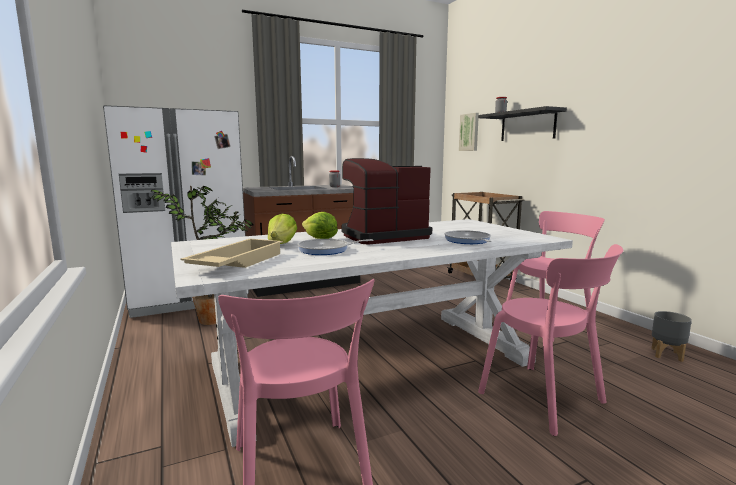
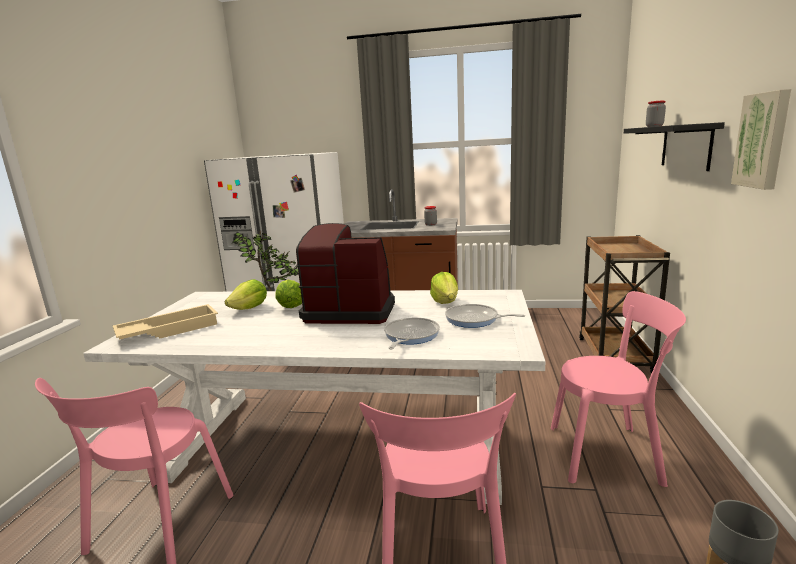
camera: 35 degrees right, 5 degrees up
(326, 250) = (257, 325): frying pan -> frying pan (474, 320)
(439, 227) = (445, 301): none -> lettuce
(469, 132) = (638, 147): picture -> picture (763, 140)

